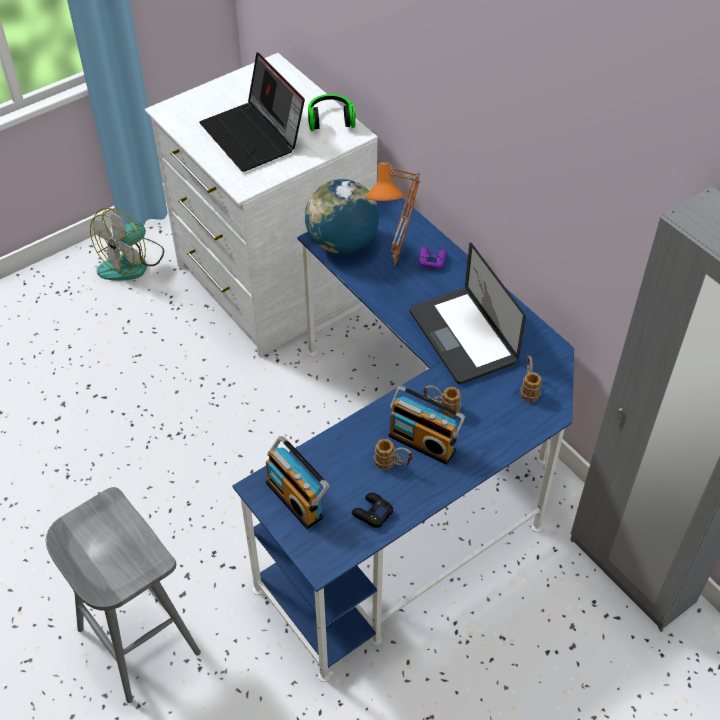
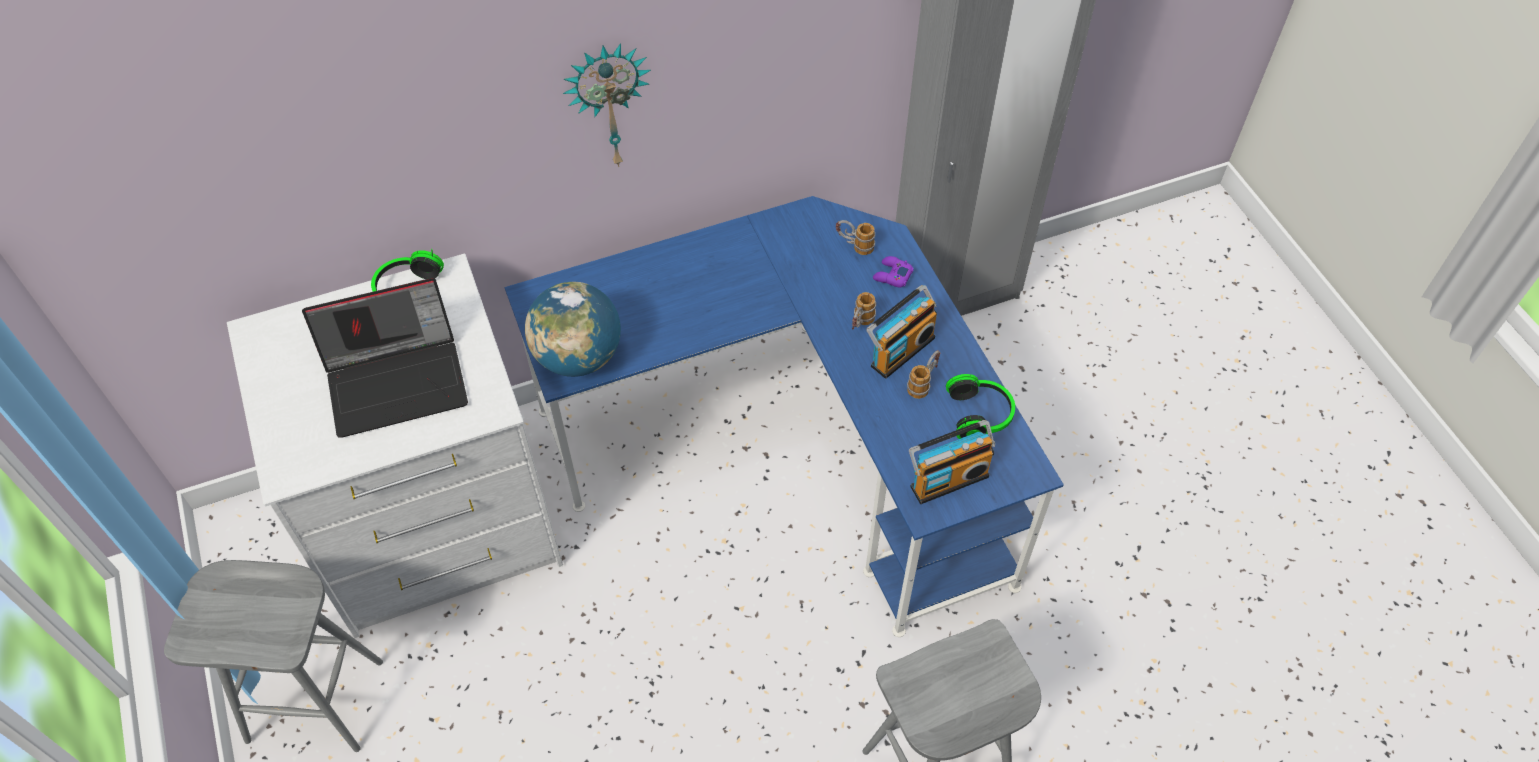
camera: 75 degrees left, 5 degrees up
(132, 262) = (317, 699): fan -> grey stool
(372, 513) = (980, 415): black game controller -> headphones
(397, 265) = (637, 312): orange table lamp -> none
(432, 260) = (642, 278): purple game controller -> purple game controller (892, 275)
(462, 337) = (767, 281): laptop -> none
(477, 117) = (608, 104): none -> wall clock

